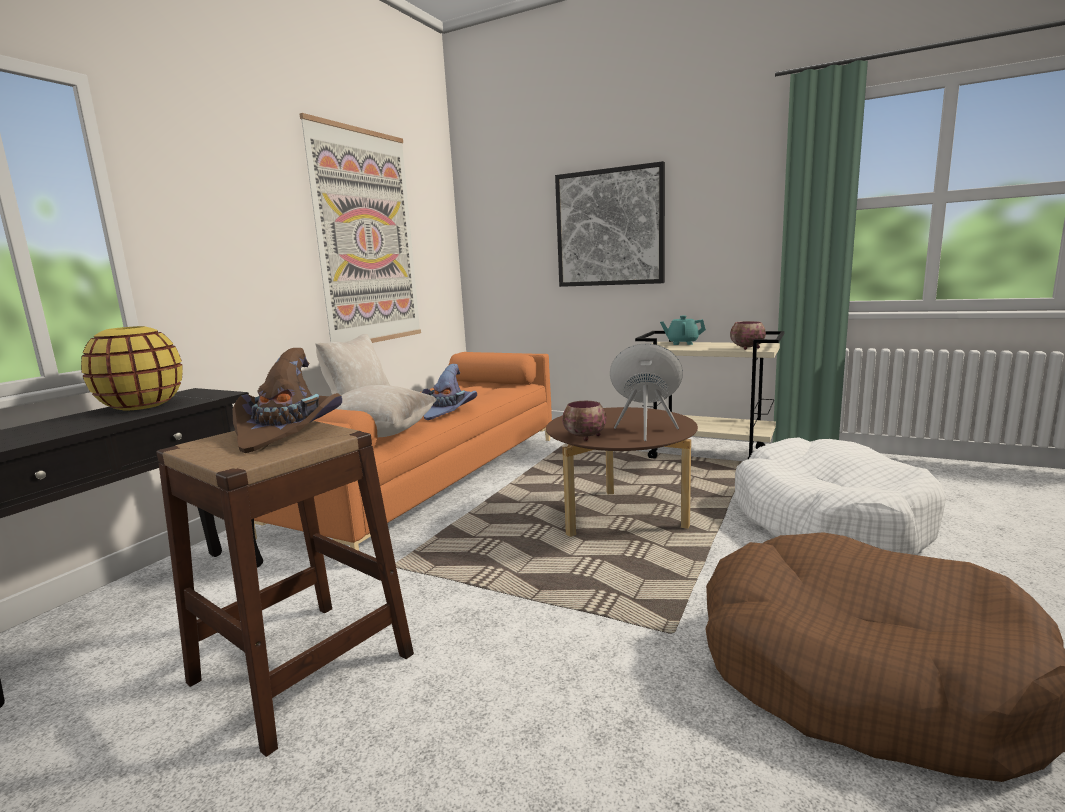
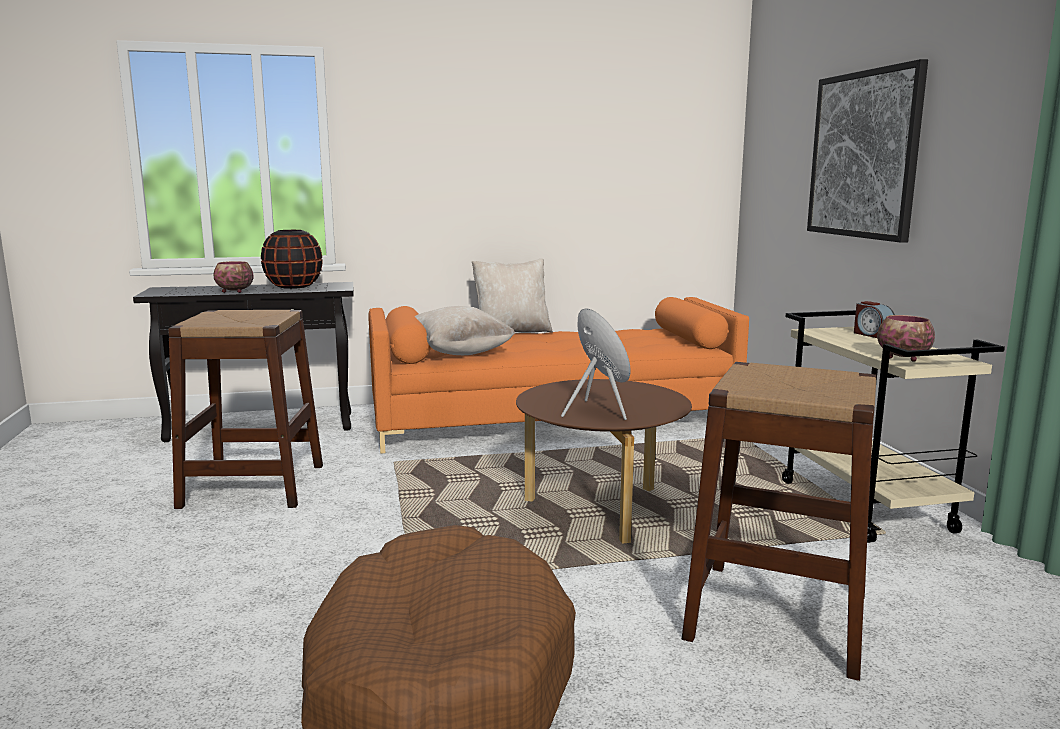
camera: 50 degrees right, 0 degrees up
(142, 406) = (293, 286): yellow vase -> black vase
(288, 432) = (265, 317): brown hat -> none
(367, 238) = (583, 160): picture -> none
(447, 410) = (553, 350): purple hat -> none
(585, 437) = (540, 398): bowl -> bowl (234, 291)
(682, 343) = (872, 335): turquoise teapot -> alarm clock
(828, 521) = (778, 616): white dog bed -> brown stool

